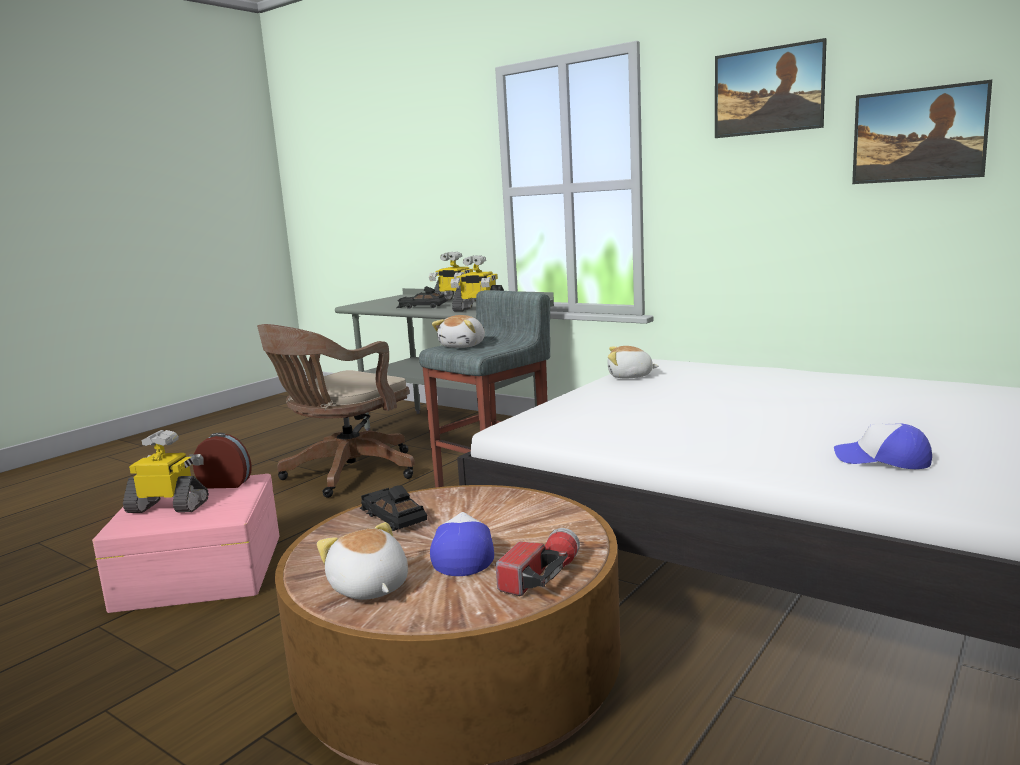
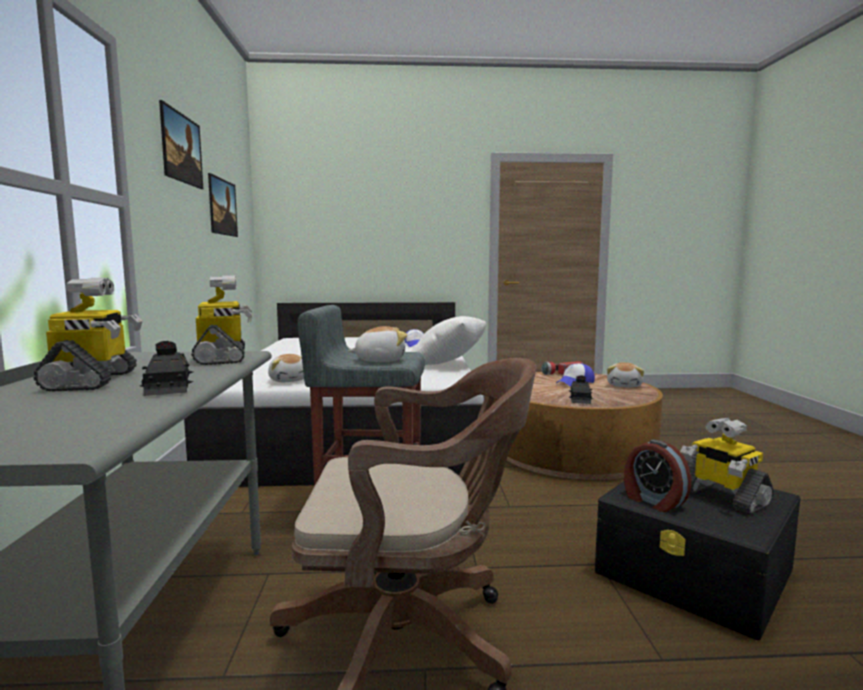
camera: 130 degrees left, 5 degrees down
(199, 570) = (695, 571): pink storage box -> black storage box
(616, 441) = (448, 364): none -> white pillow

